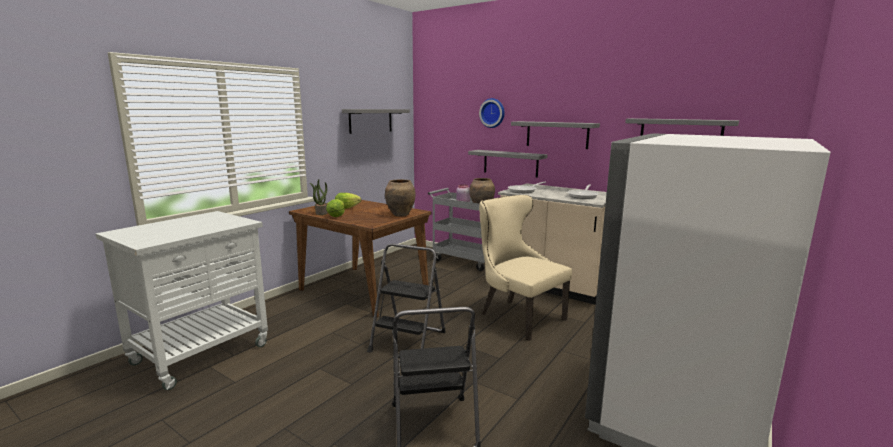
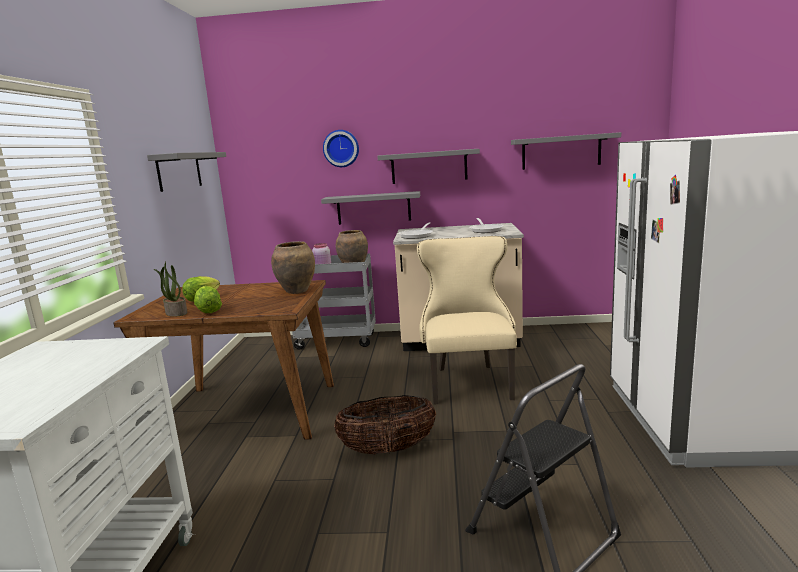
camera: 30 degrees left, 0 degrees up
(410, 340) = (388, 449): black step ladder -> basket
(518, 317) = (468, 382): beige chair -> beige chair turned 75 degrees clockwise

